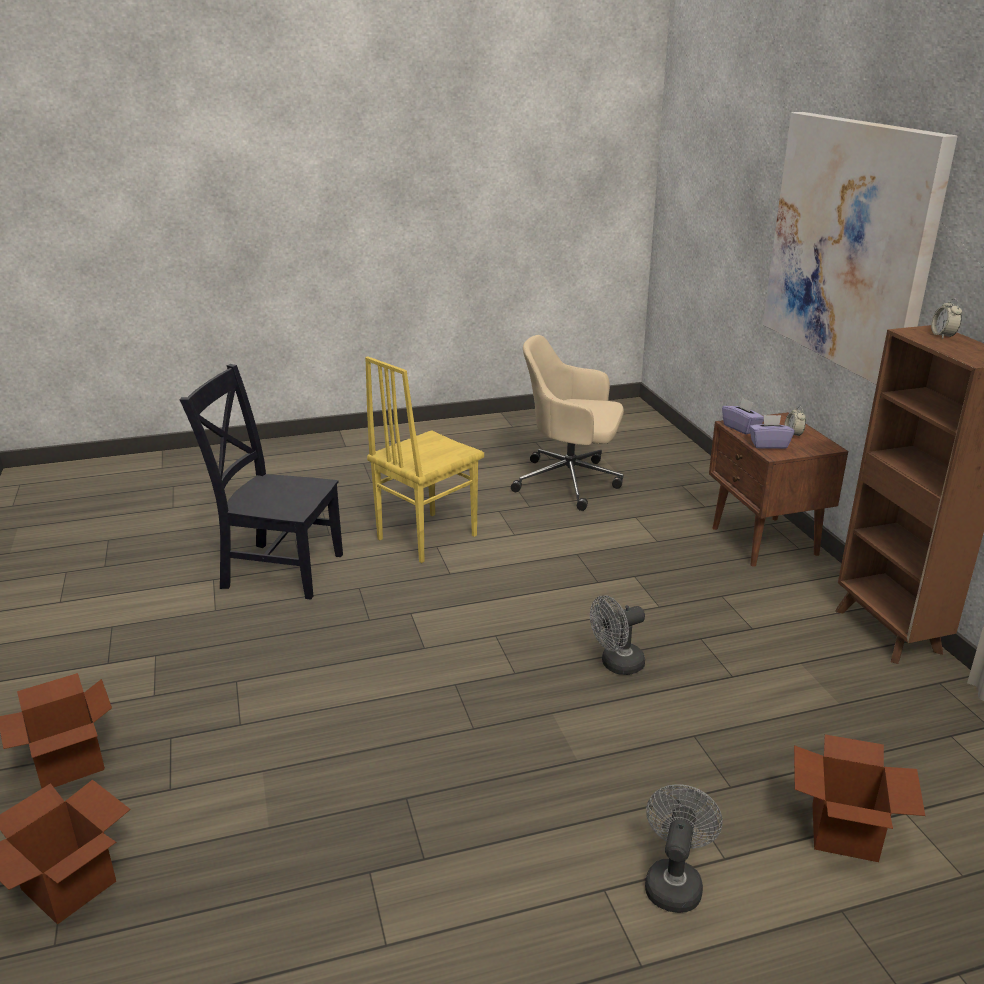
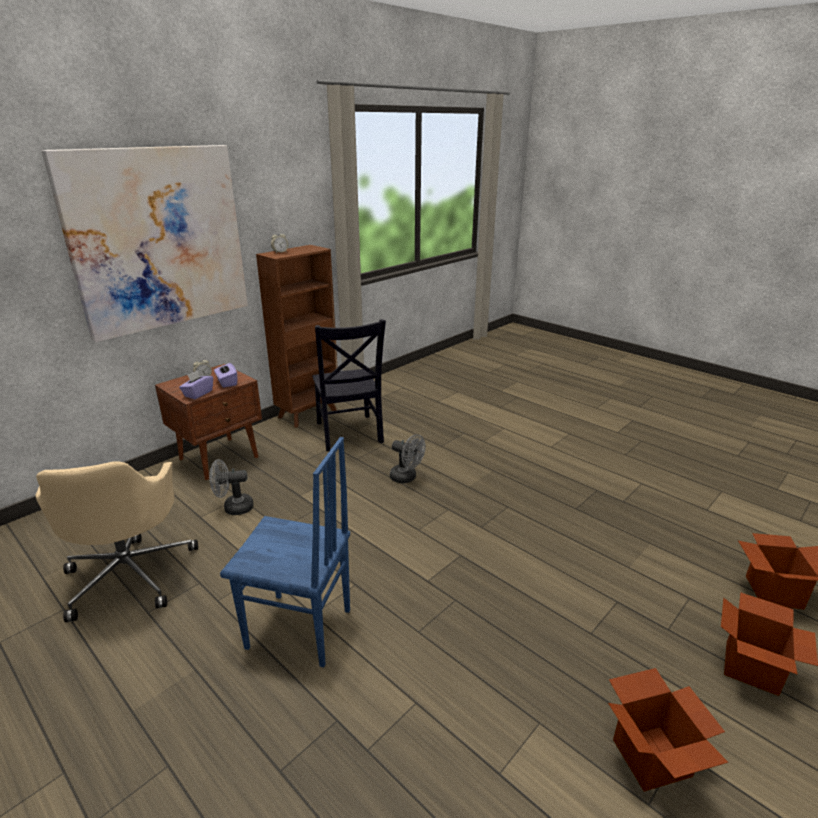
camera: 120 degrees left, 0 degrees up
(278, 569) = (436, 719): black chair -> black chair (349, 434)
(425, 537) = (299, 630): yellow chair -> blue chair
(674, 881) = (528, 435): grey fan -> grey fan (233, 508)
(843, 831) = (461, 410): cardboard box -> cardboard box (651, 758)

